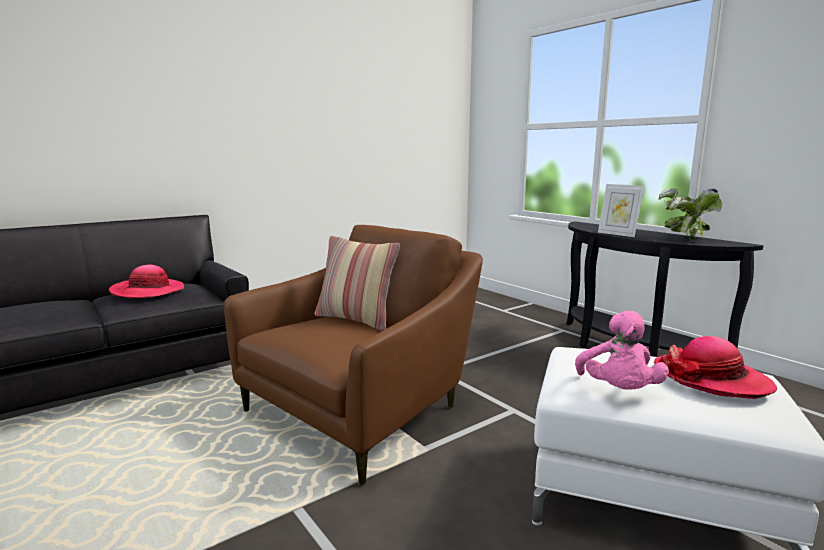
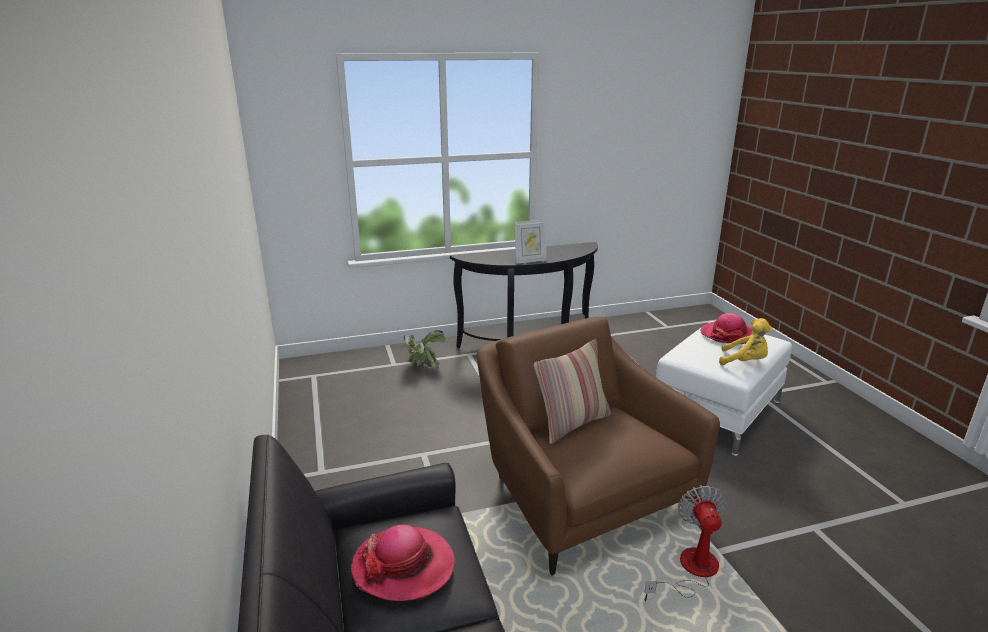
camera: 70 degrees left, 10 degrees up
(259, 488) = (690, 571): none -> fan
(618, 391) = (744, 362): pink plush toy -> yellow plush toy
(685, 239) = (563, 251): potted plant -> potted plant (422, 366)

